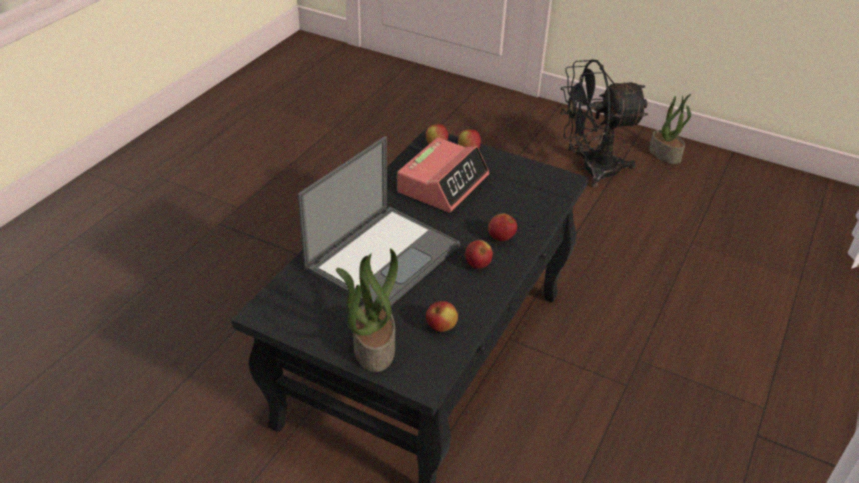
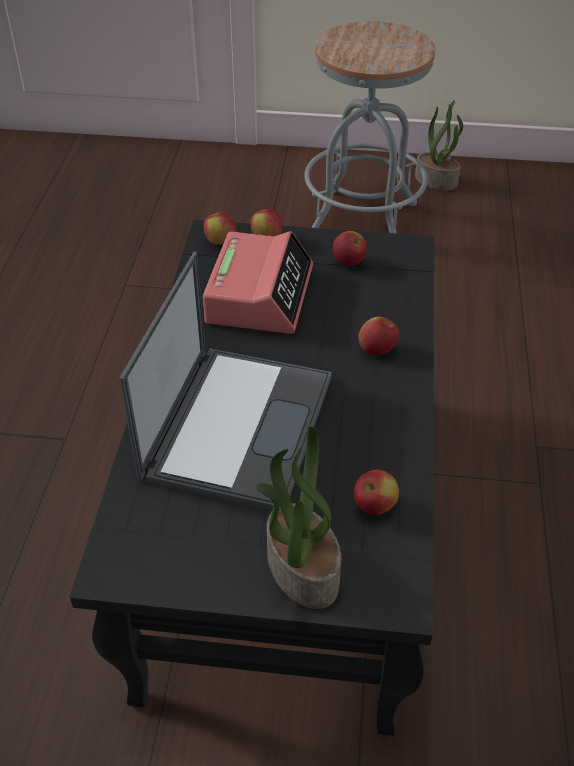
camera: 20 degrees left, 5 degrees up
(477, 265) = (369, 398): apple -> apple (349, 262)
(590, 169) = (362, 221): black fan -> grey stool

